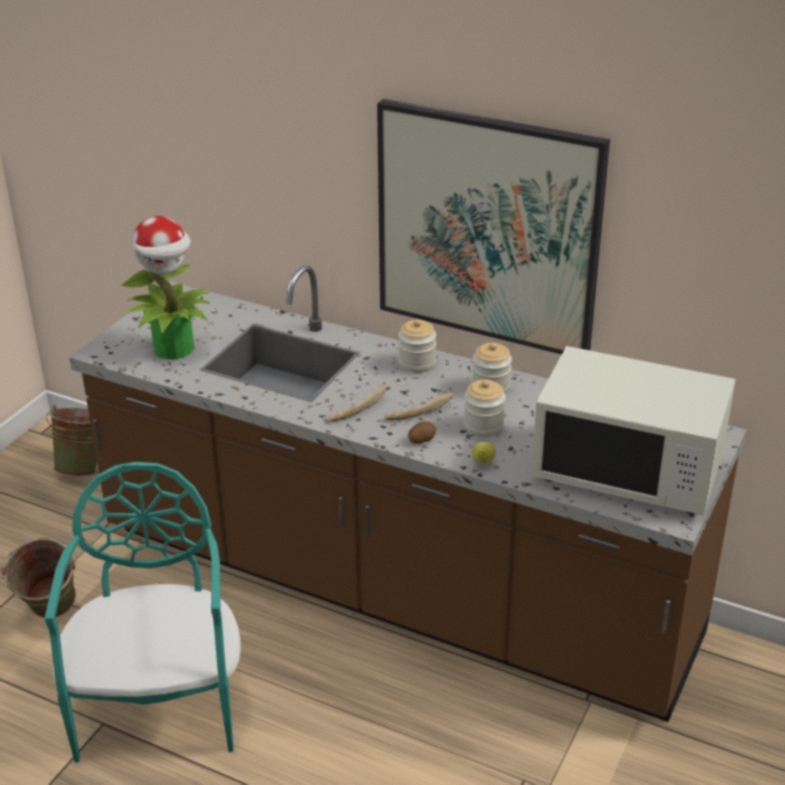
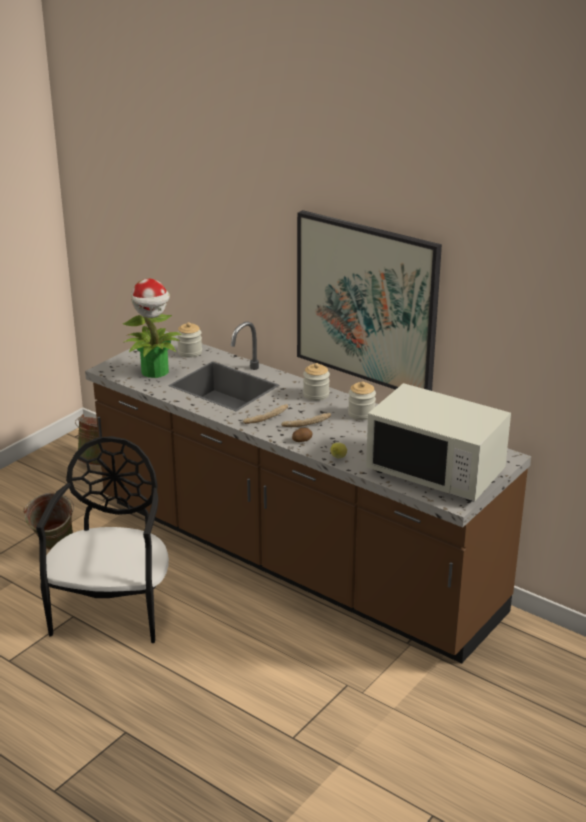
camera: 10 degrees right, 5 degrees down
(159, 705) = (113, 610): turquoise chair -> black chair
(483, 426) = (347, 436): jar -> jar (190, 352)

